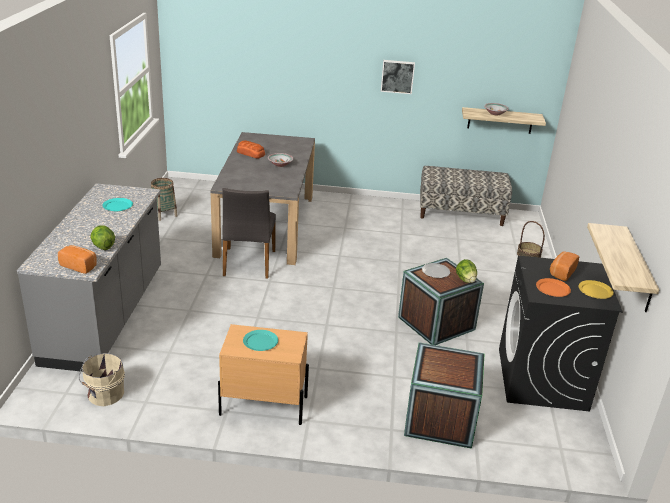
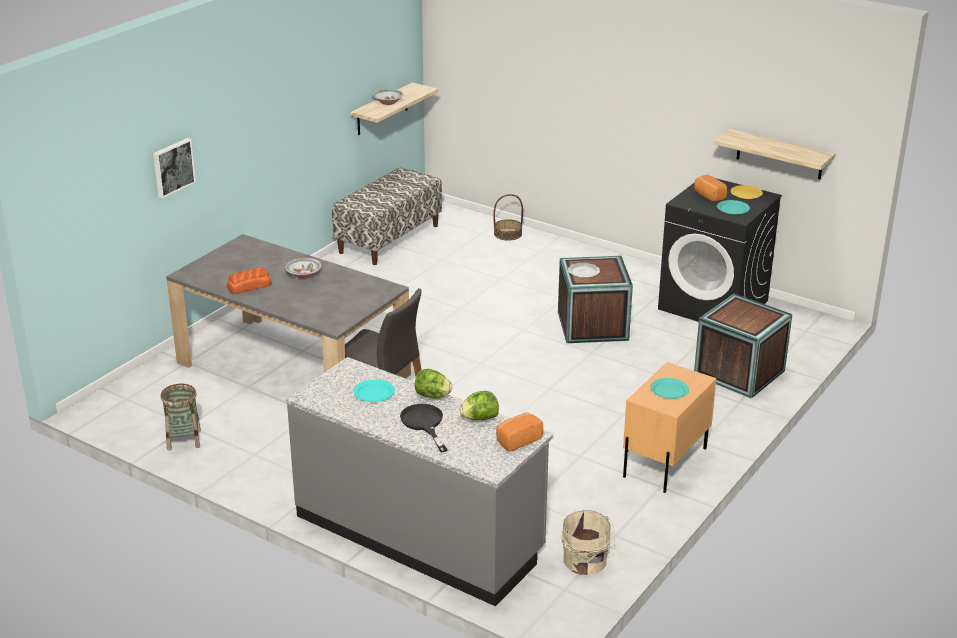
camera: 60 degrees left, 0 degrees up
(86, 229) = (424, 424): none -> black frying pan
(397, 76) = (290, 107): picture -> picture (172, 167)
(465, 280) = (610, 262): lettuce -> lettuce (432, 396)
(552, 289) = (733, 209): orange plate -> turquoise plate

